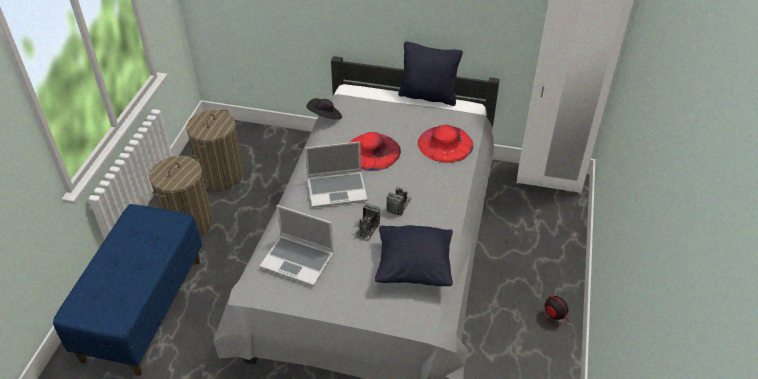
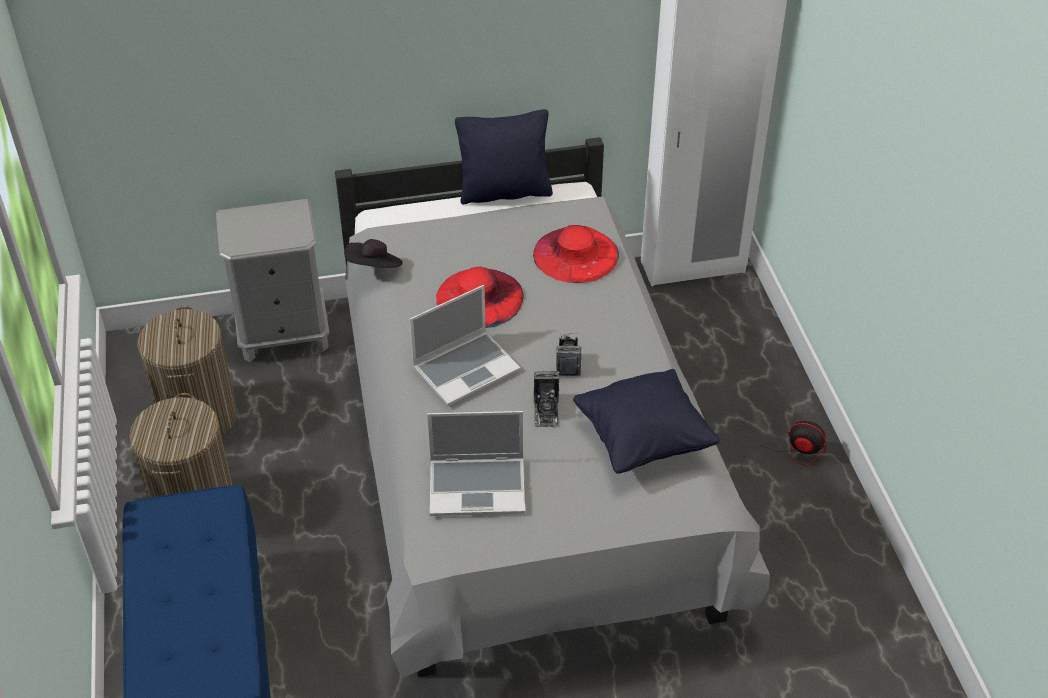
camera: 25 degrees left, 0 degrees up
(291, 145) = (284, 334): none -> grey nightstand

